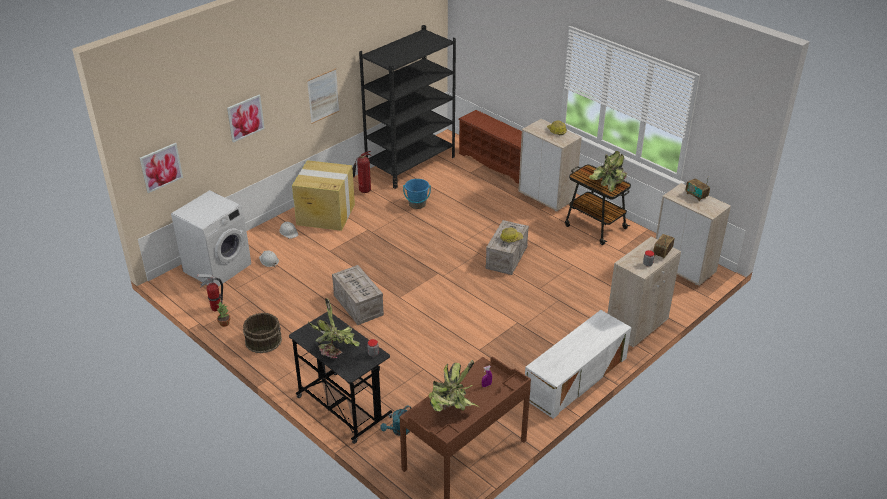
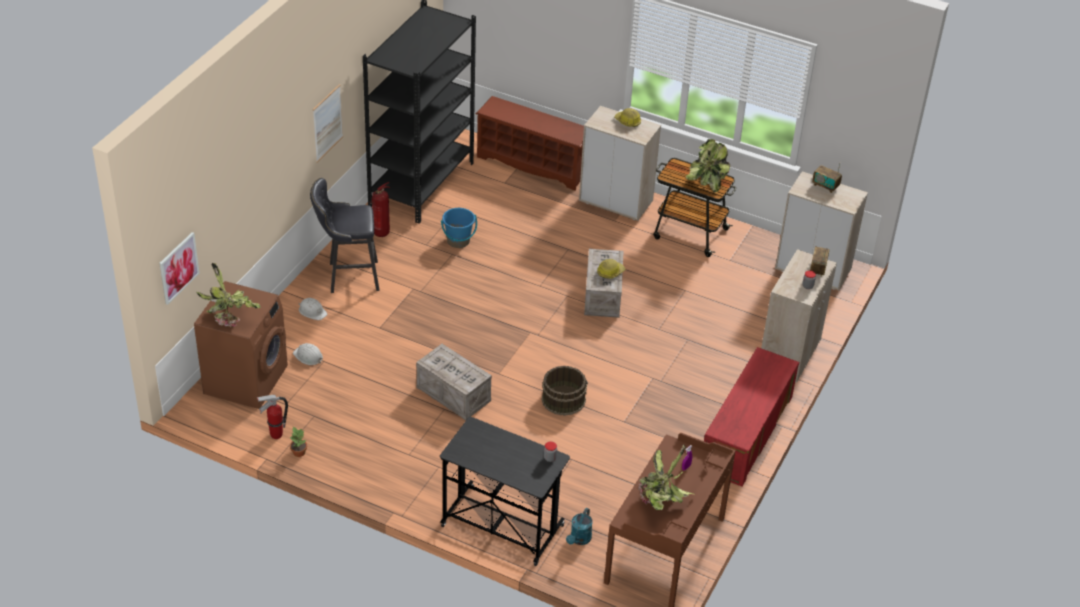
camera: 20 degrees left, 5 degrees up
(218, 268) = (247, 379): white washing machine -> brown washing machine
(245, 118) = (256, 177): picture -> none
(263, 340) = (361, 464): brown bucket -> brown bucket (563, 399)
(325, 214) = (346, 277): cardboard box -> black stool
(337, 351) = (507, 463): potted plant -> potted plant (233, 318)
(576, 379) = (747, 434): white bench -> red bench

